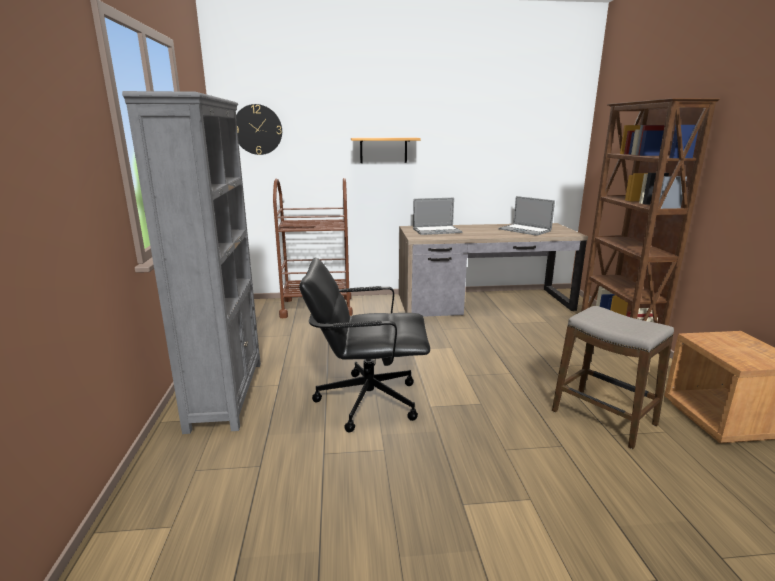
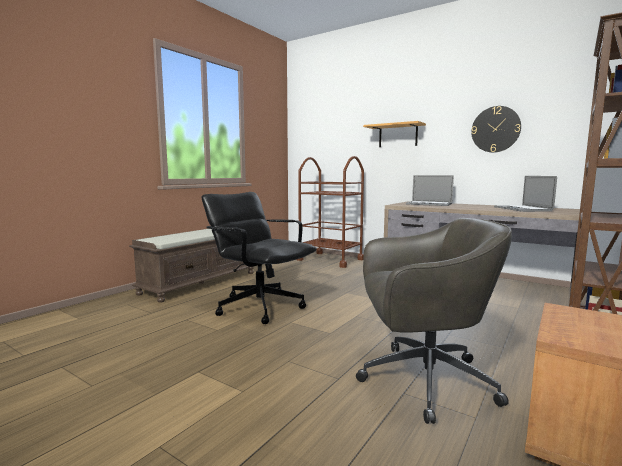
camera: 40 degrees right, 10 degrees down
(226, 394) = (200, 282): grey bookcase -> brown bench
(258, 129) = (312, 125): wall clock -> wall clock (495, 129)
(603, 418) = (422, 380): stool -> grey office chair

